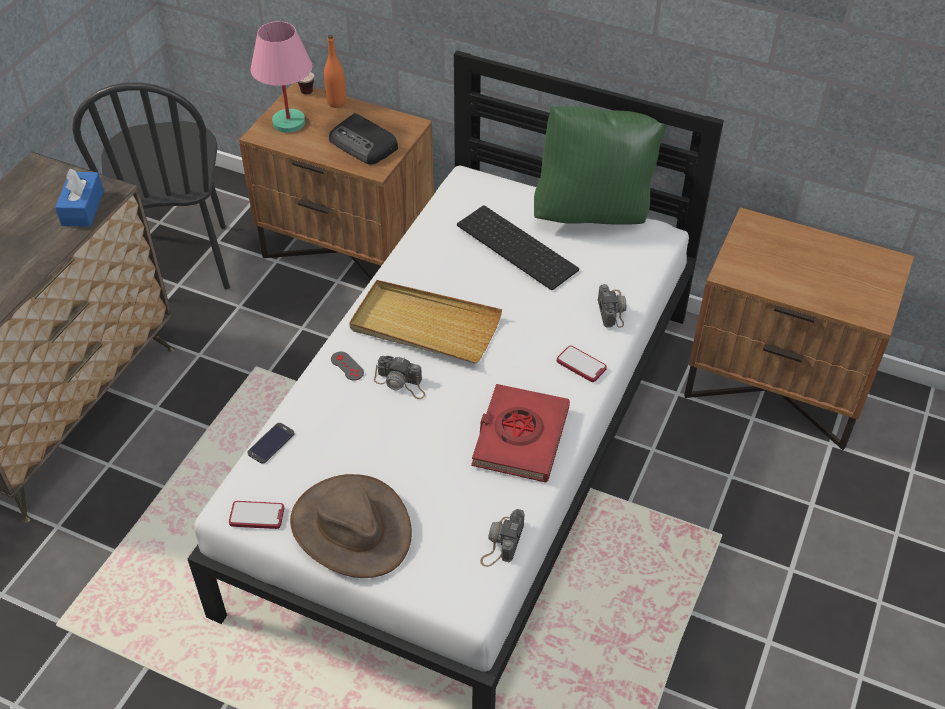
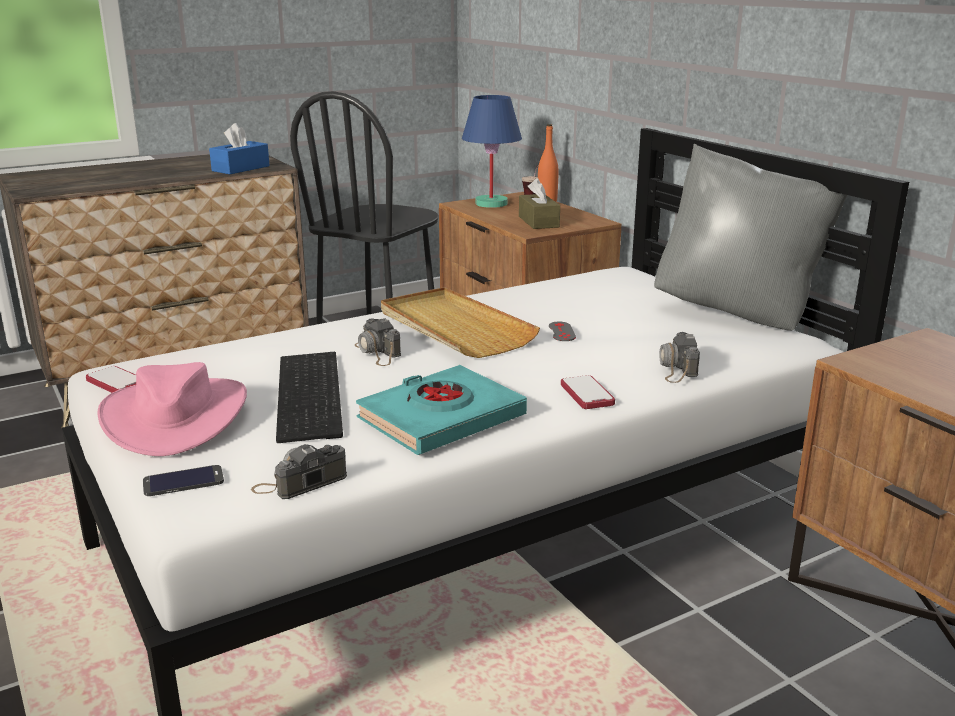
camera: 35 degrees right, 25 degrees down
(271, 443) = (205, 349): phone -> phone (183, 481)
(289, 122) = (491, 203): pink table lamp -> blue table lamp
(347, 366) = (346, 331): grey game controller -> grey game controller (562, 332)
(351, 528) = (175, 416): brown hat -> pink hat
(364, 145) = (538, 222): radio -> brown tissue box
(519, 247) = (621, 310): keyboard -> keyboard (313, 395)
(520, 437) = (441, 418): red book -> turquoise book
(594, 213) = (738, 314): green pillow -> grey pillow
(612, 308) = (676, 368): camera -> camera turned 150 degrees clockwise

